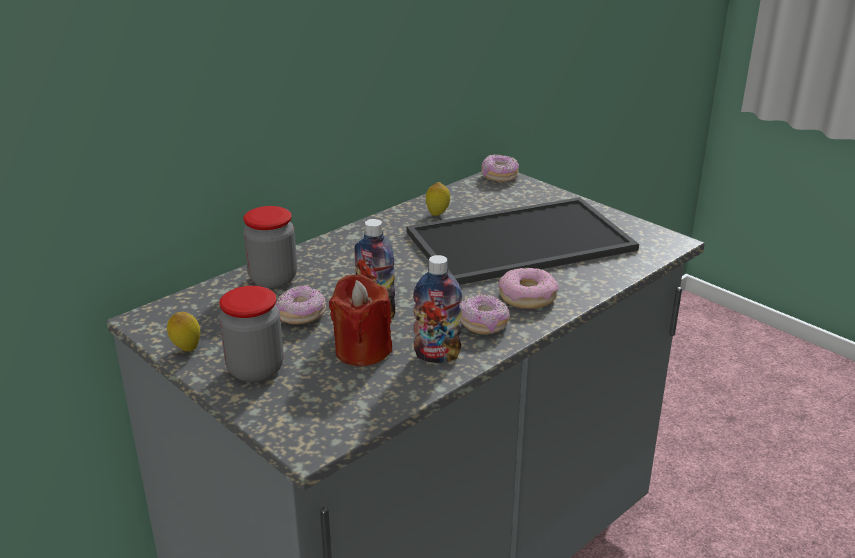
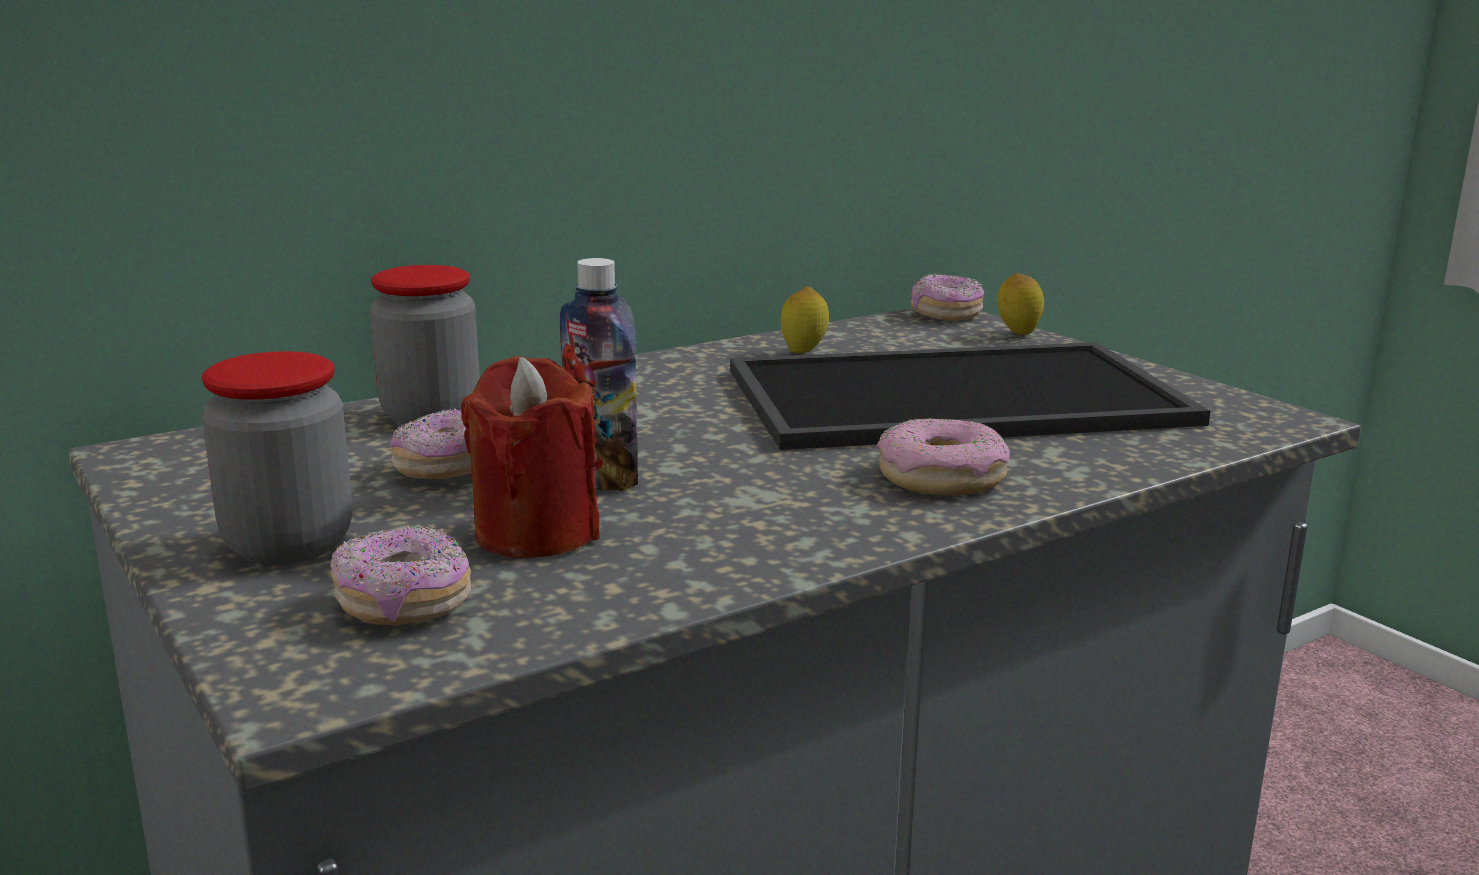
camera: 10 degrees right, 10 degrees down
(186, 349) = (177, 501): lemon -> lemon (1017, 334)
(437, 355) = (696, 555): bottle -> none
(483, 325) = (825, 513): donut -> donut (404, 605)

